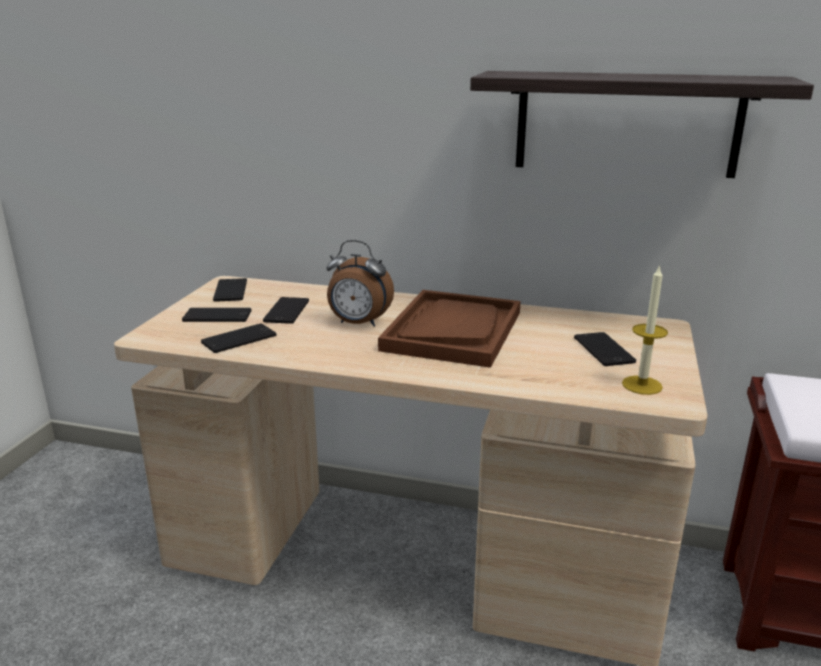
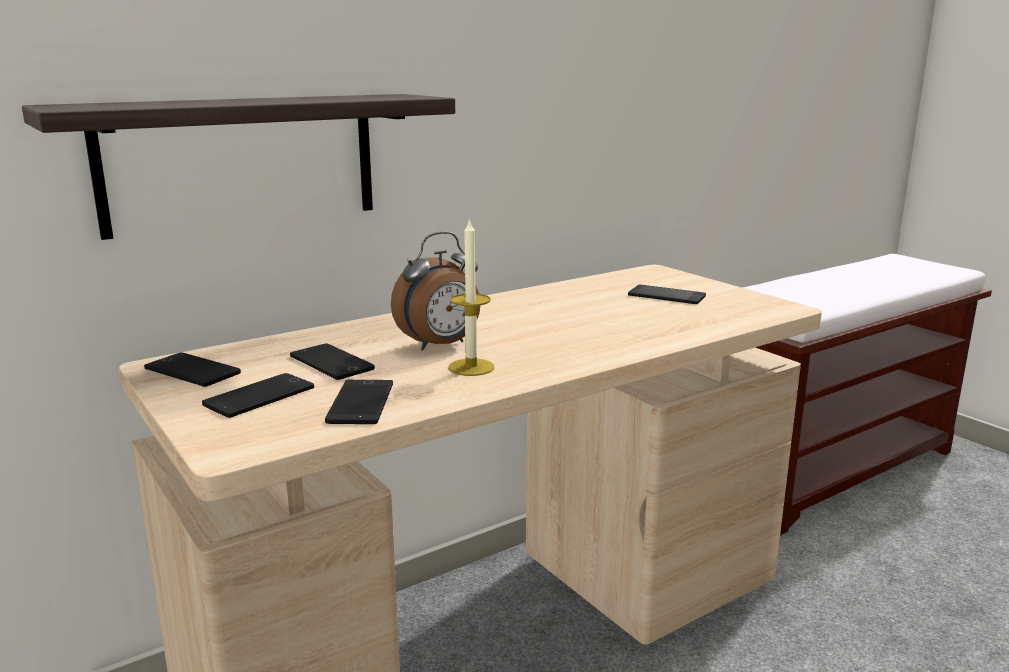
camera: 50 degrees left, 5 degrees down
(452, 331) = (535, 321): brown tray -> none
(626, 123) = (593, 76): shelf -> shelf (241, 162)
(642, 385) = (746, 306): candle -> candle (471, 367)

